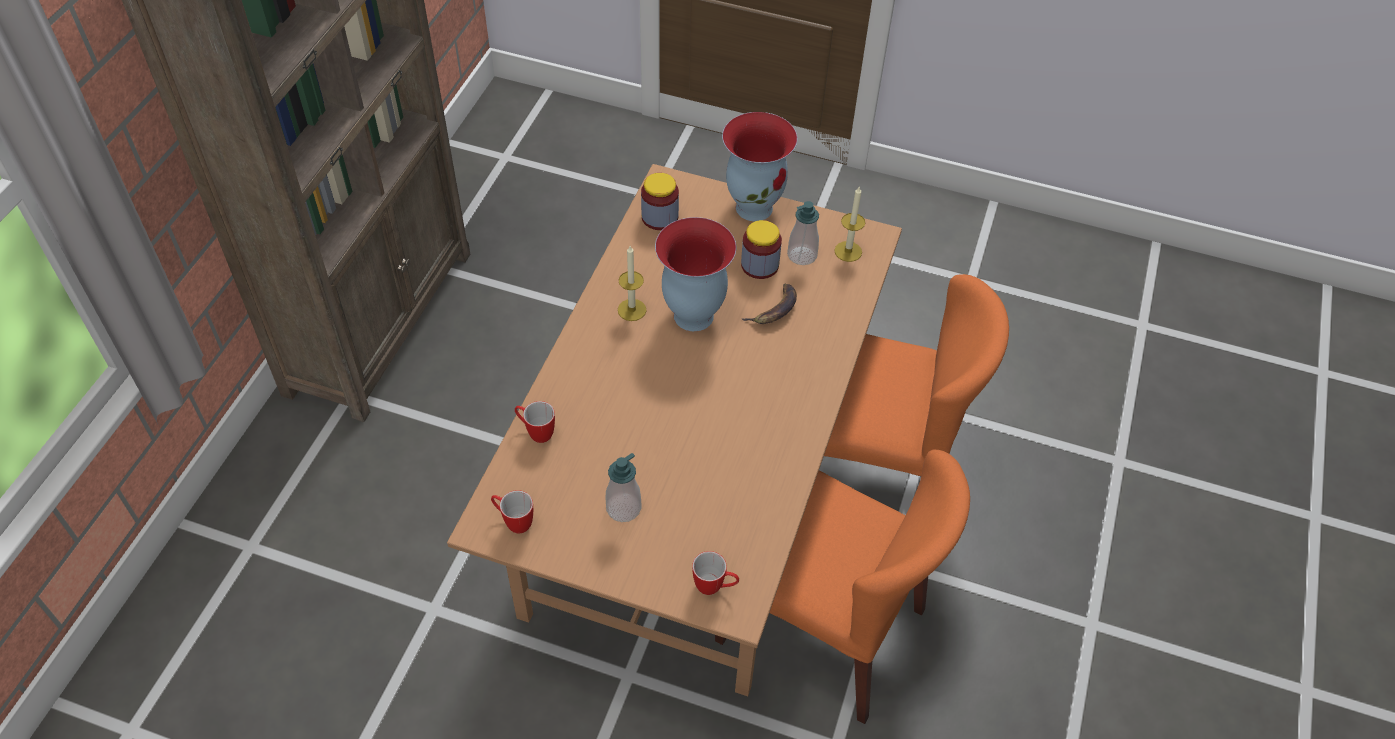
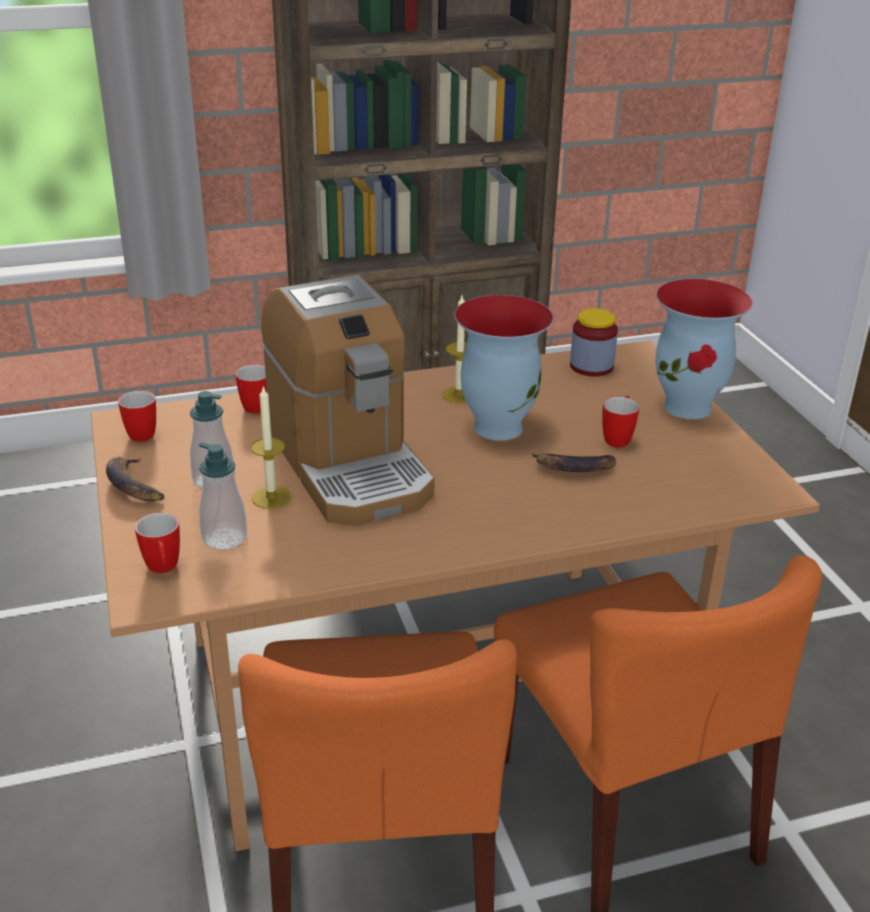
camera: 55 degrees right, 20 degrees down
(589, 559) = (133, 485): none -> banana
(670, 421) = (349, 465): none -> coffee machine
(760, 265) = (618, 438): jar -> mug
(802, 255) = (672, 456): soap dispenser -> soap dispenser (224, 538)
(848, 251) = (724, 482): candle -> candle (271, 497)

